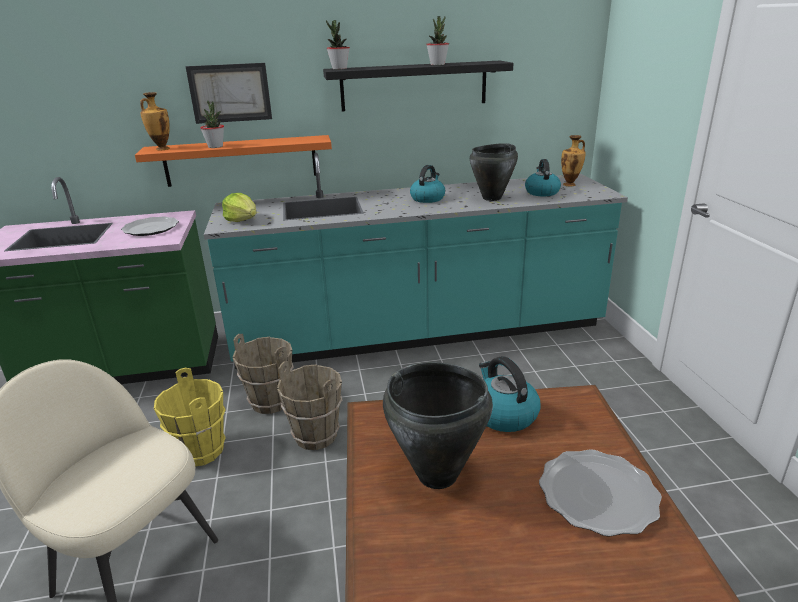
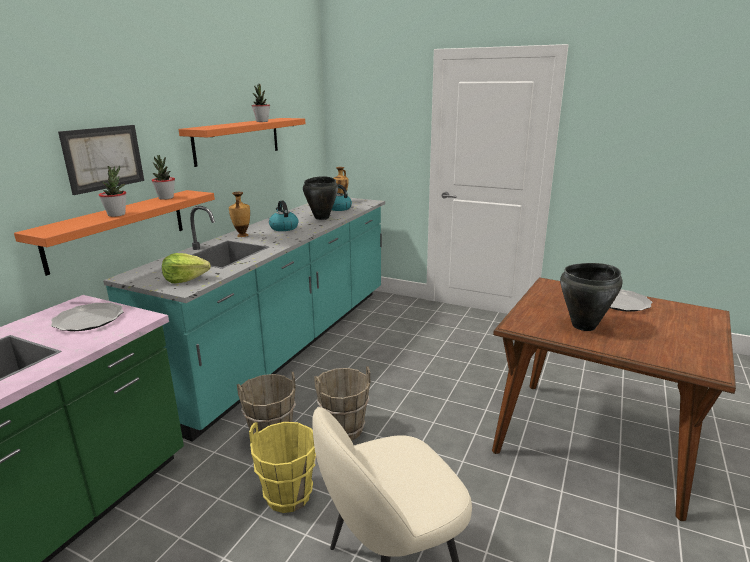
camera: 55 degrees left, 5 degrees down
(161, 149) = (57, 228): vase -> vase (242, 235)
(339, 68) = (200, 127): potted plant -> potted plant (166, 198)
(414, 86) = (238, 140): black shelf -> orange shelf
(503, 414) = (546, 299): kettle -> none

